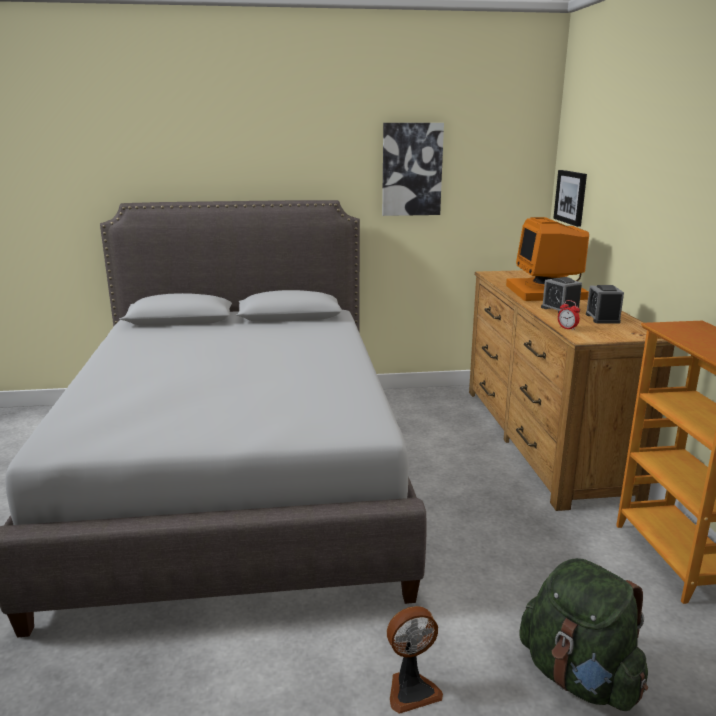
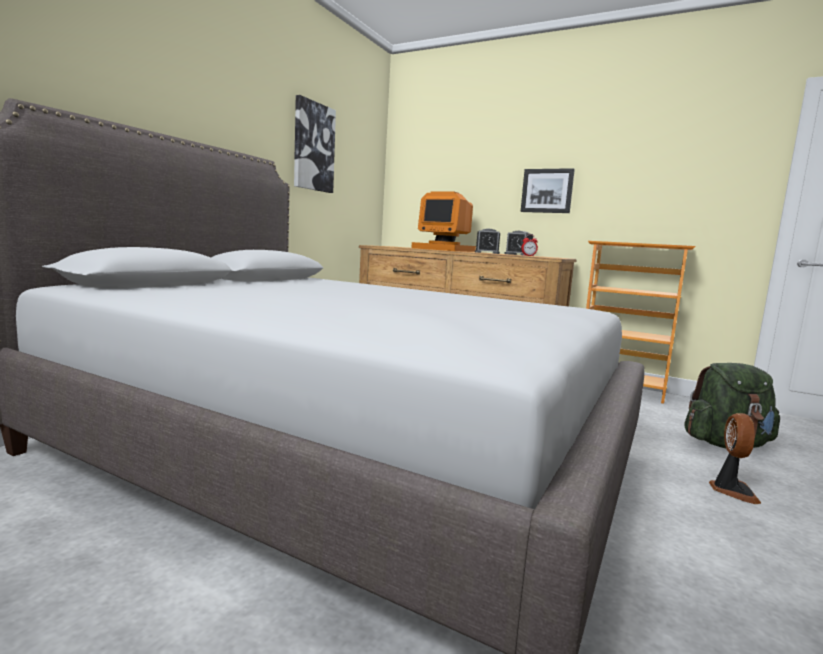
camera: 55 degrees left, 10 degrees down
(571, 197) = (416, 187): picture -> picture (547, 191)

